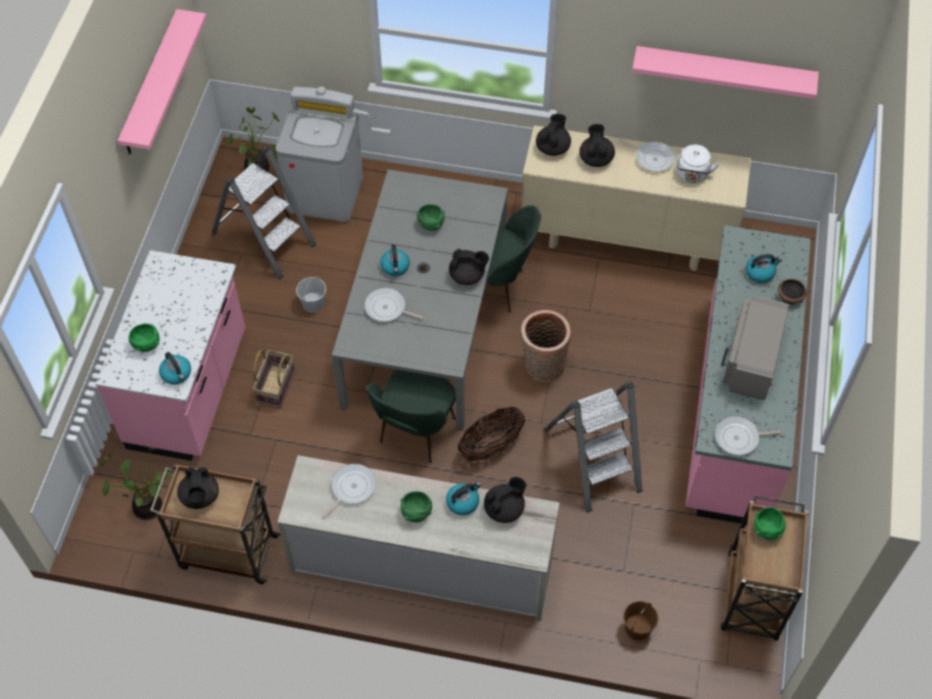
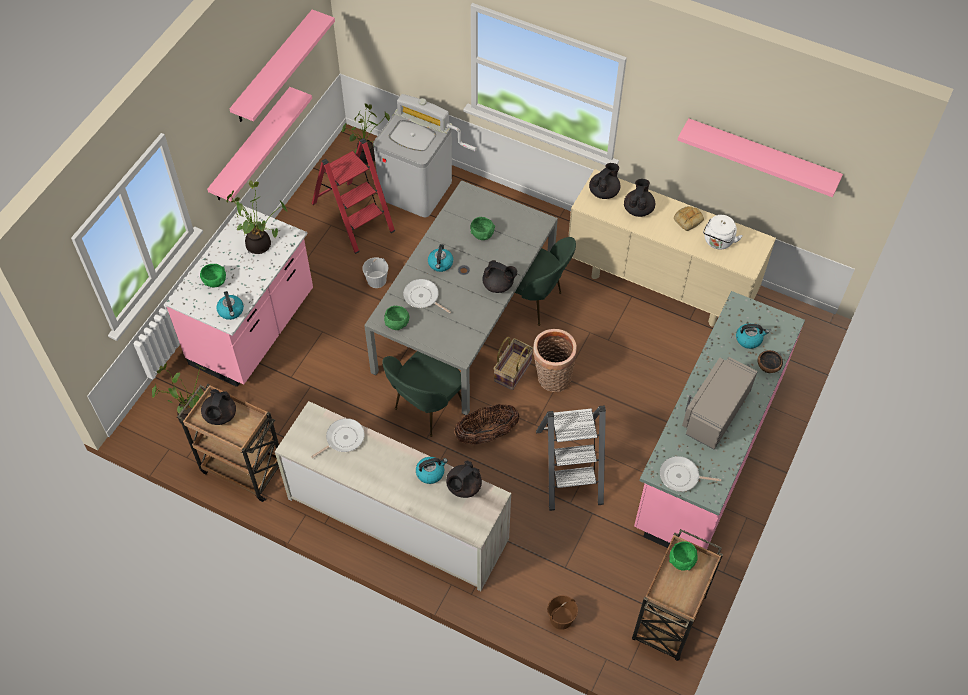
camera: 15 degrees right, 0 degrees up
(143, 180) = (251, 145): none -> pink shelf
(186, 290) = (260, 244): none -> potted plant
(262, 238) = (352, 216): grey step ladder -> red step ladder
(275, 386) = (324, 342): basket -> basket (512, 370)
(416, 513) = (389, 472): green bowl -> green bowl (397, 324)
(504, 509) = (463, 487): black teapot -> black teapot turned 150 degrees clockwise
(652, 158) = (688, 219): frying pan -> bread

